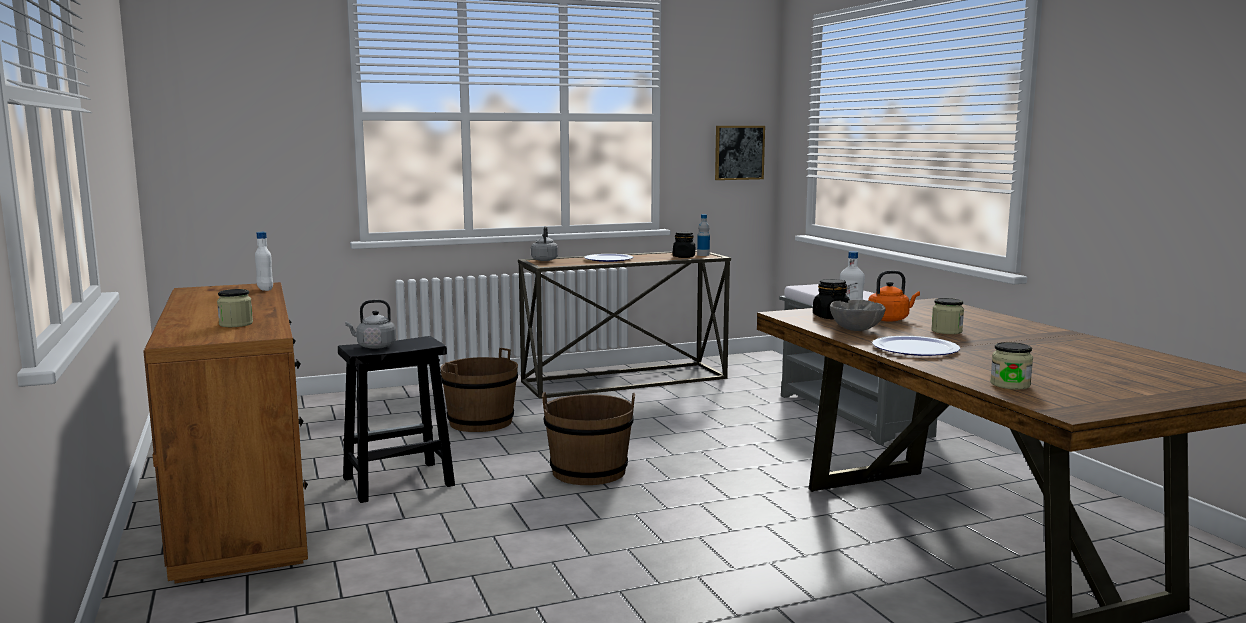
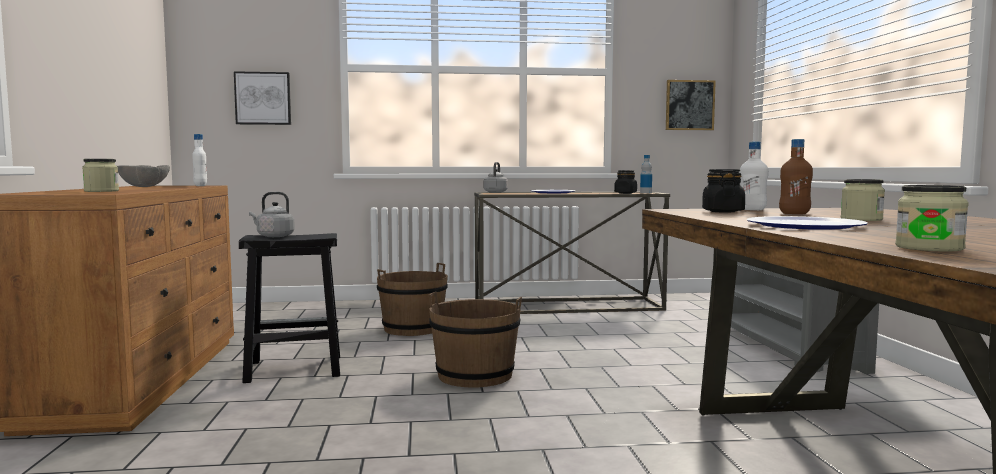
camera: 15 degrees right, 5 degrees down
(259, 154) = (263, 98): none -> picture
(856, 329) = (741, 216): grey bowl -> grey bowl (144, 187)
(890, 319) = (794, 213): orange kettle -> brown bottle

